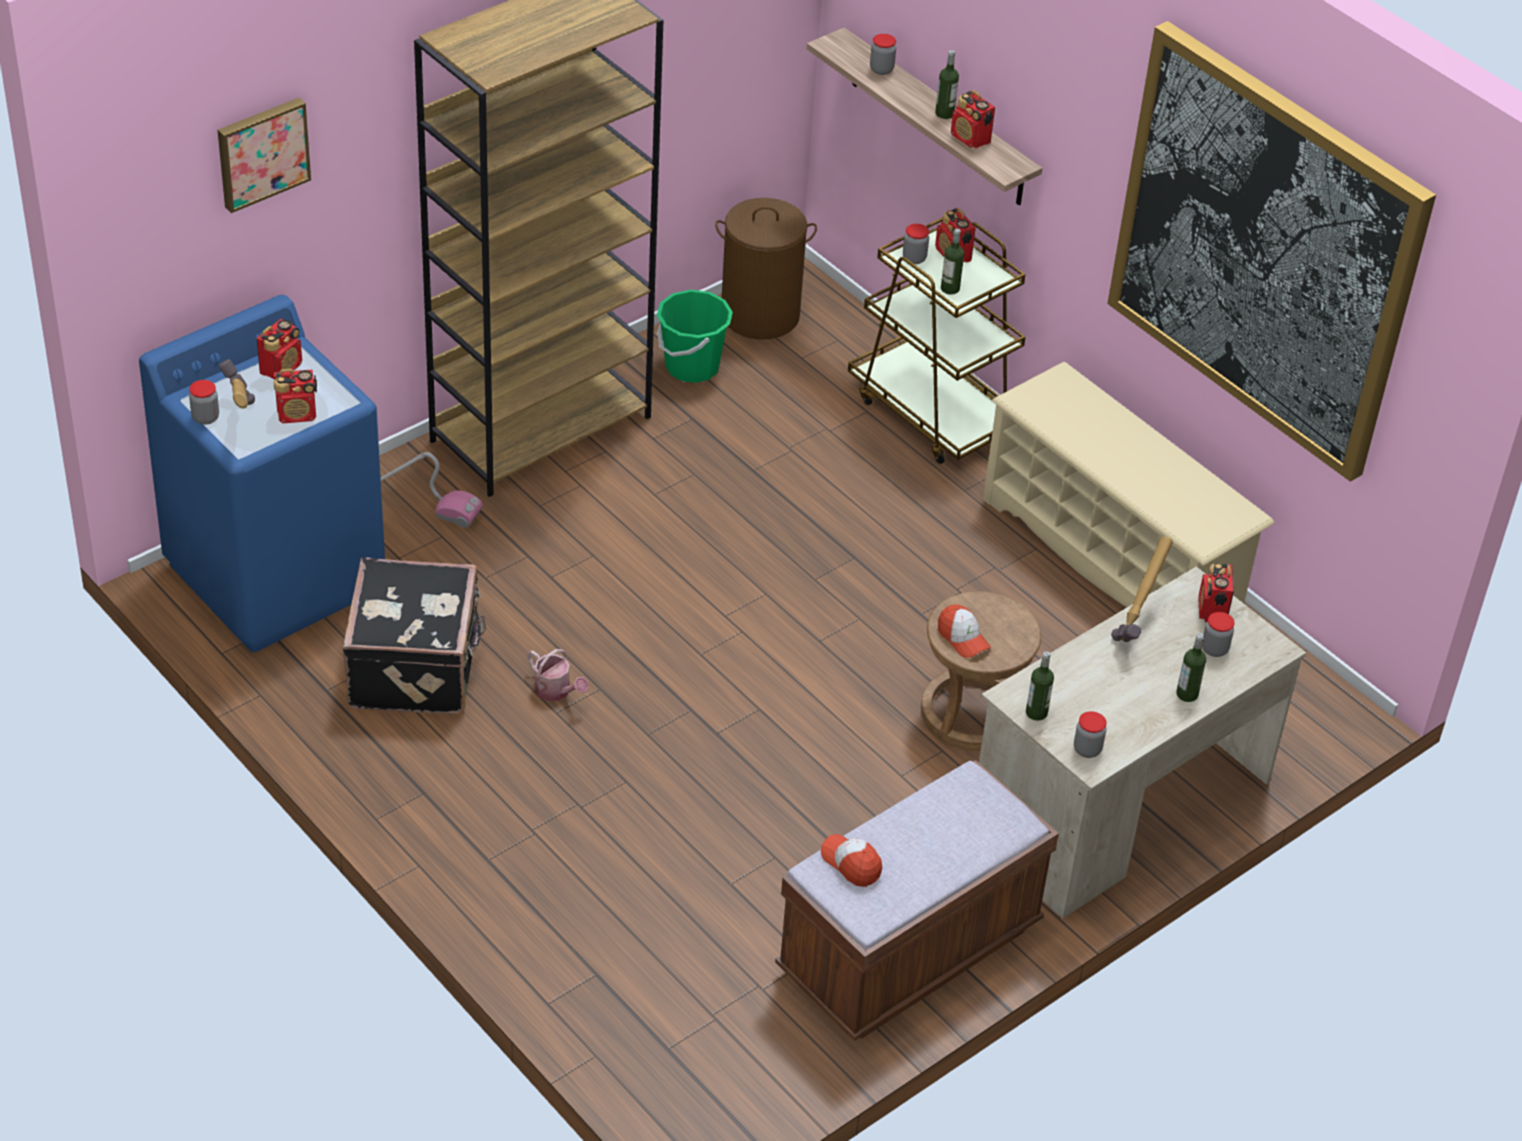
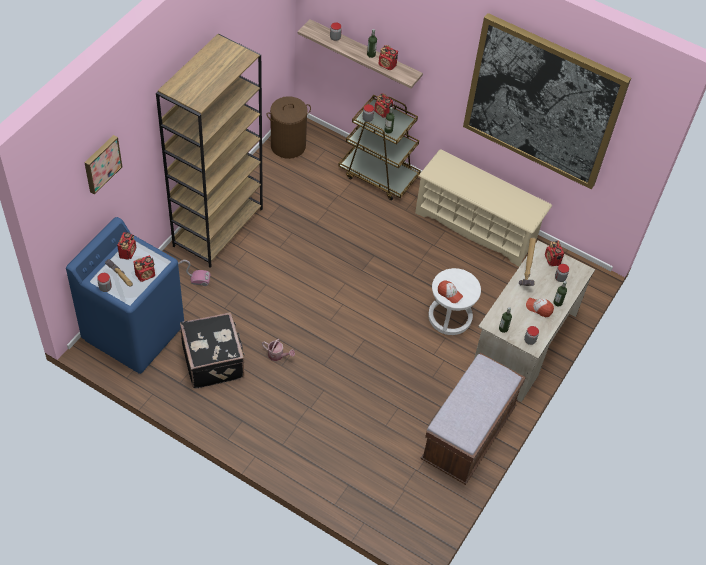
camera: 20 degrees left, 10 degrees up
(692, 366) = (269, 179): green bucket -> none
(851, 863) = (452, 417): cap -> cap (539, 308)
(971, 713) = (449, 316): brown stool -> white stool

